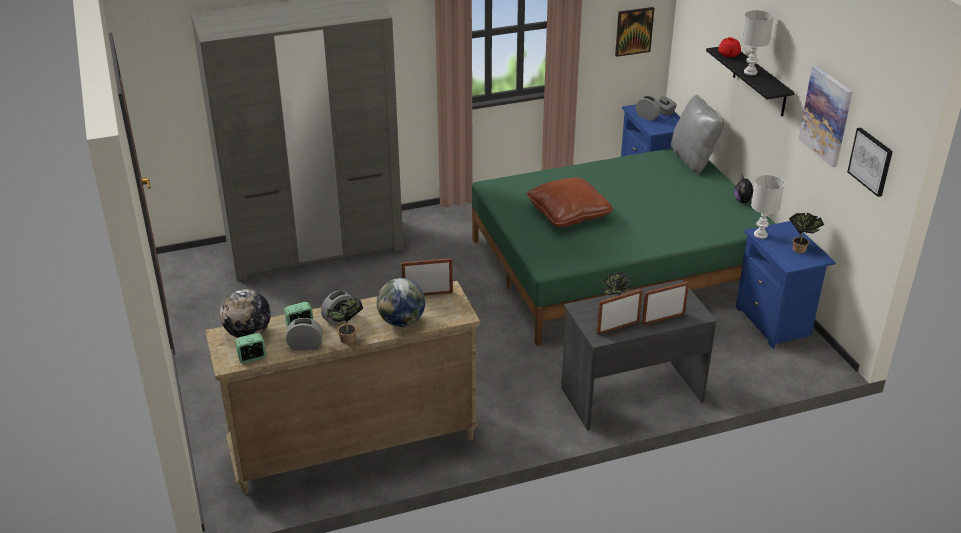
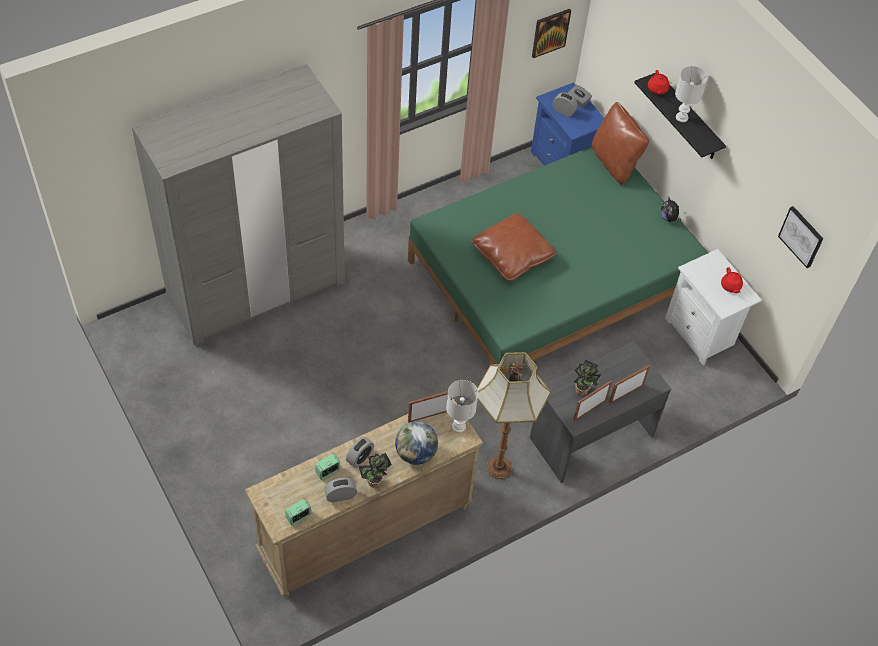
camera: 15 degrees left, 20 degrees up
(248, 333) = (285, 488): globe -> none
(518, 409) = (498, 468): none -> floor lamp
(693, 160) = (614, 163): grey pillow -> brown pillow
(761, 235) = (694, 272): white table lamp -> white table lamp (459, 426)
(775, 322) = (701, 333): blue nightstand -> white nightstand
(801, 249) = (730, 286): potted plant -> red teapot
(826, 116) = (758, 180): picture -> none

